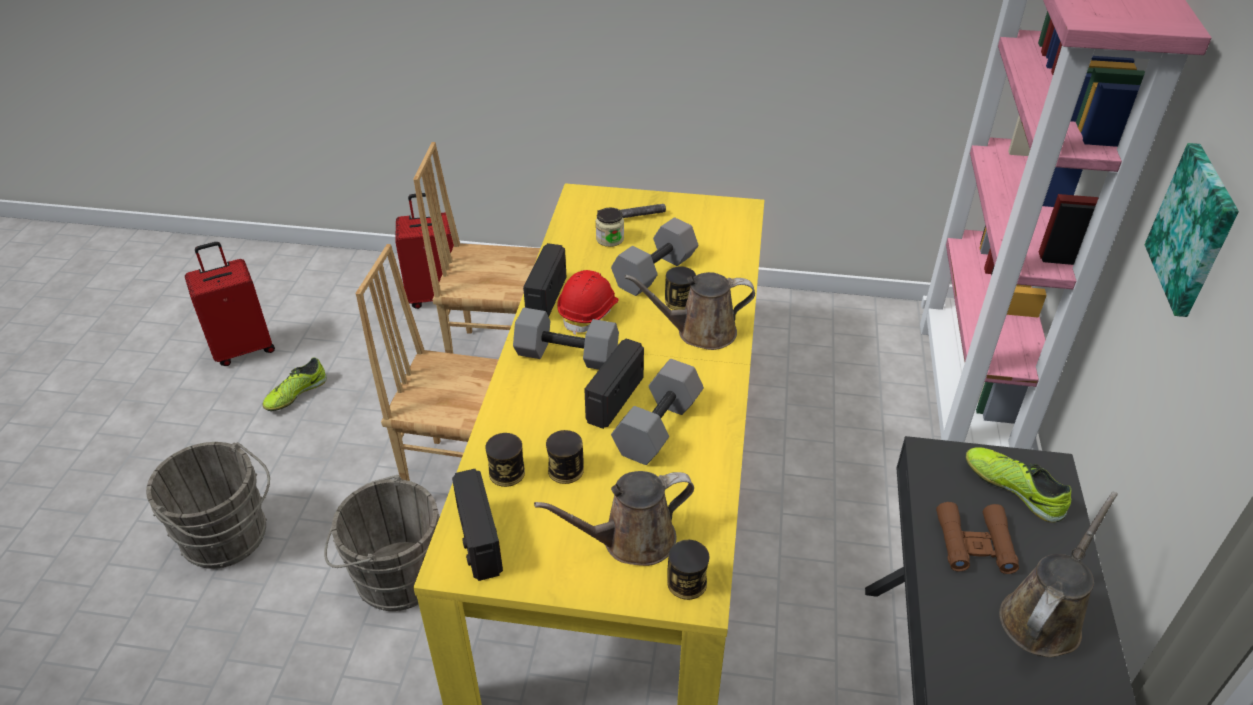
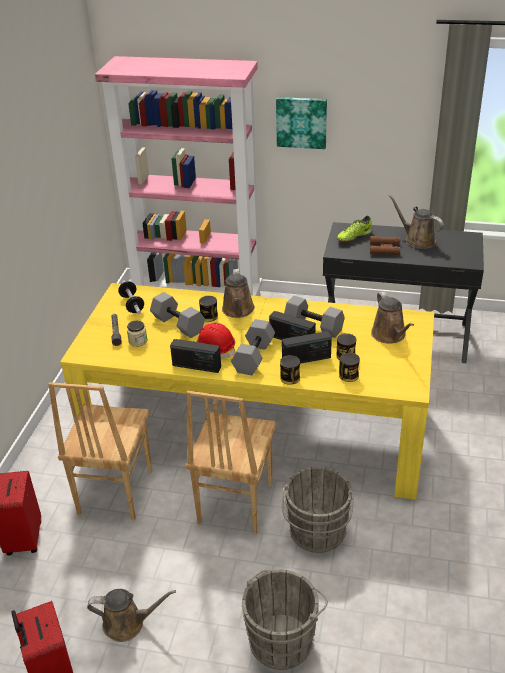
camera: 85 degrees left, 5 degrees down
(295, 394) = (128, 623): shoe -> brown watering can
(478, 540) = (396, 382): radio -> radio (306, 359)
(687, 582) = (412, 321): can -> can (290, 378)
(705, 224) = (132, 304): none -> dumbbell

